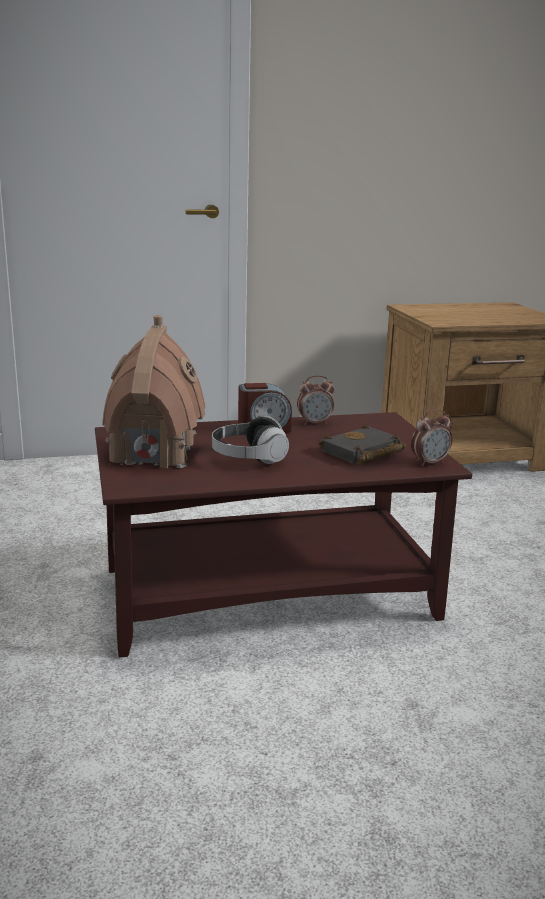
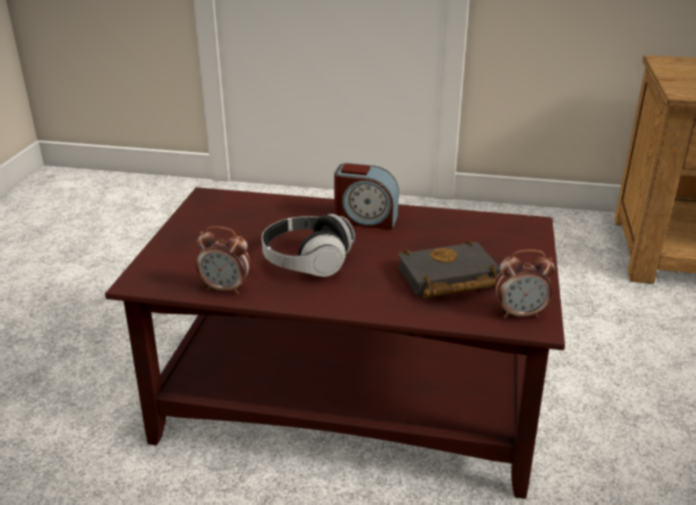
camera: 25 degrees right, 10 degrees up
(152, 452) = (215, 234): toy house -> none
(314, 423) = (432, 220): alarm clock -> alarm clock (226, 288)

